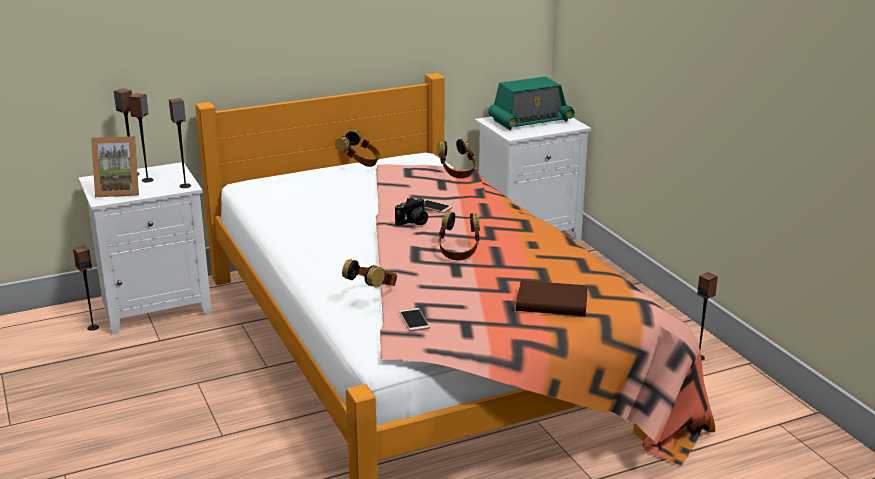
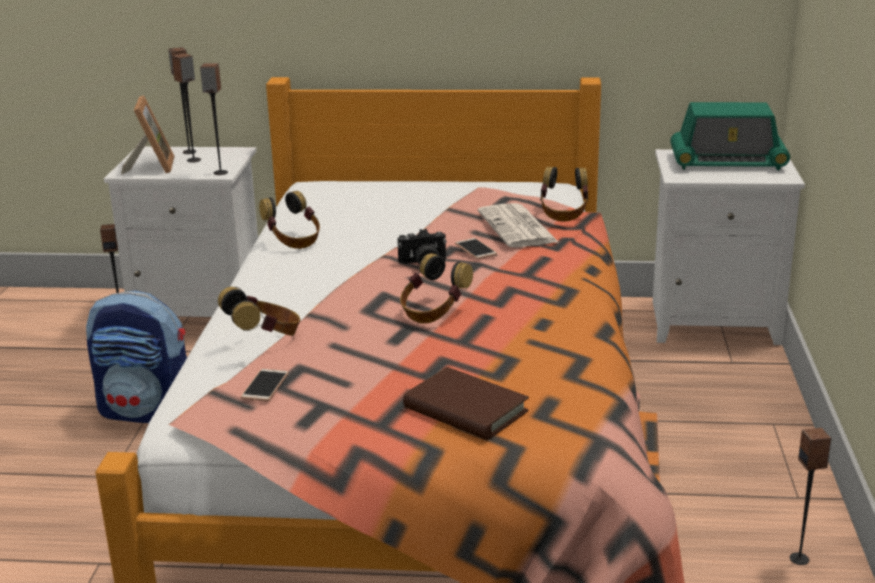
camera: 30 degrees right, 0 degrees up
(119, 191) = (151, 166): picture frame -> picture frame turned 120 degrees counterclockwise
(198, 386) = (148, 412): none -> backpack
(360, 163) = (460, 182): headphones -> headphones (293, 241)
(441, 187) = (518, 228): none -> newspaper

